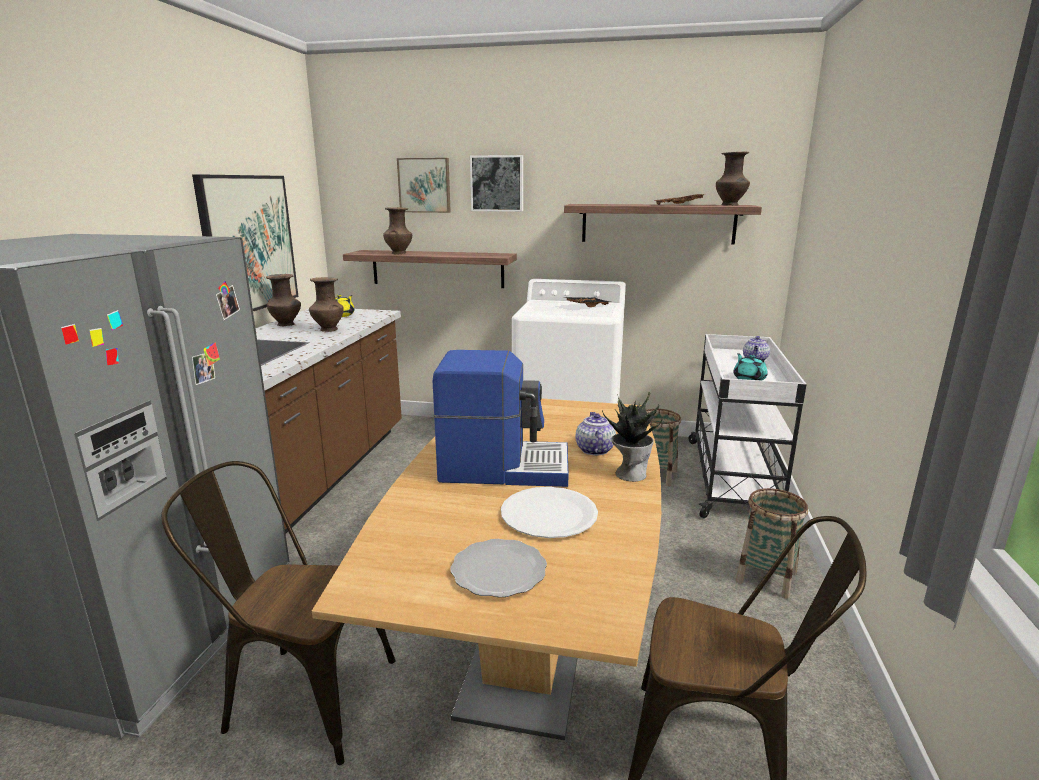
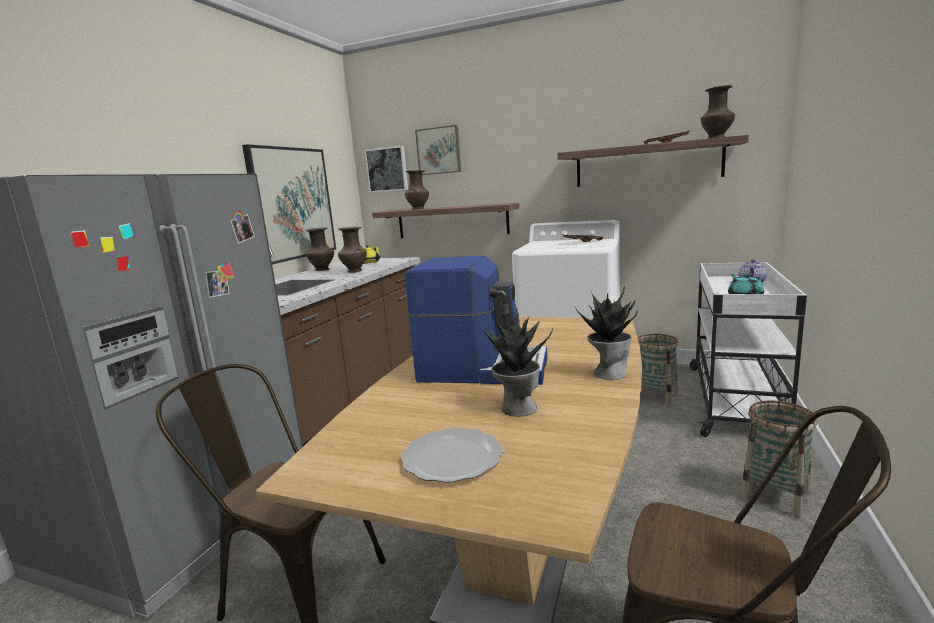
camera: 10 degrees right, 5 degrees down
(497, 183) = (500, 143): picture -> picture (387, 169)
(548, 514) = (517, 408): white plate -> potted plant
(594, 449) = (575, 354): teapot -> none

